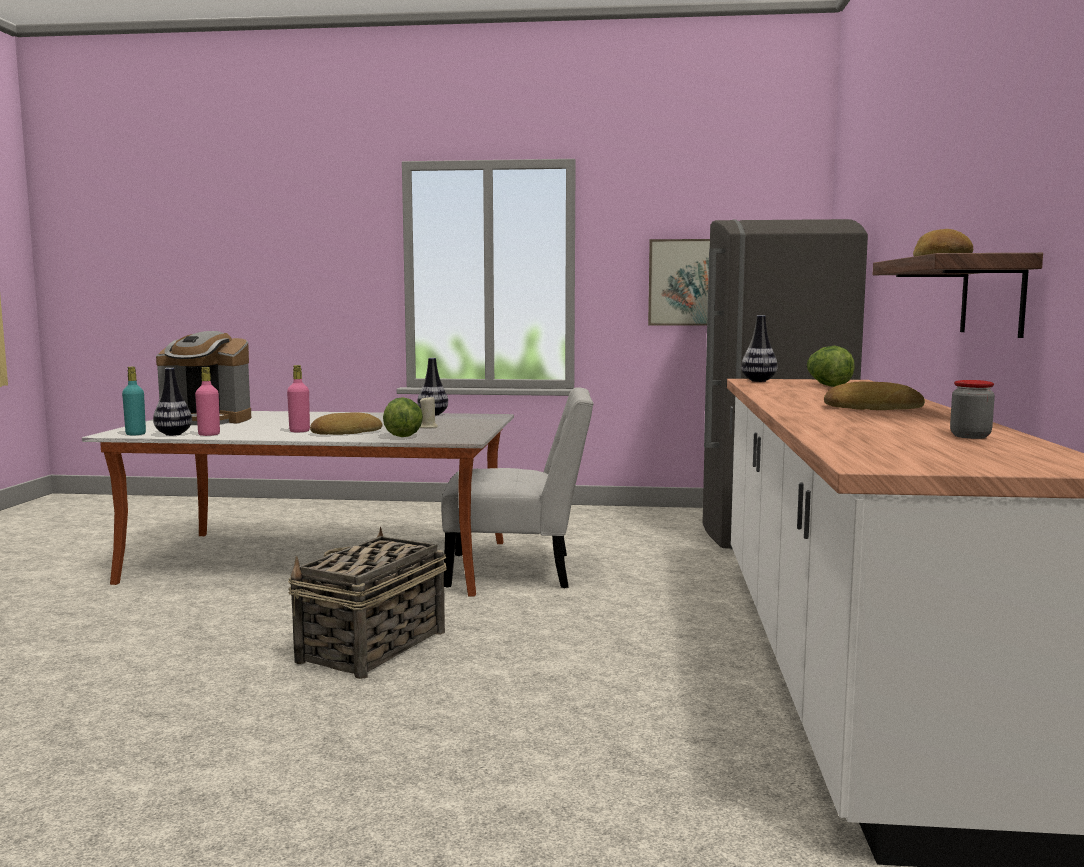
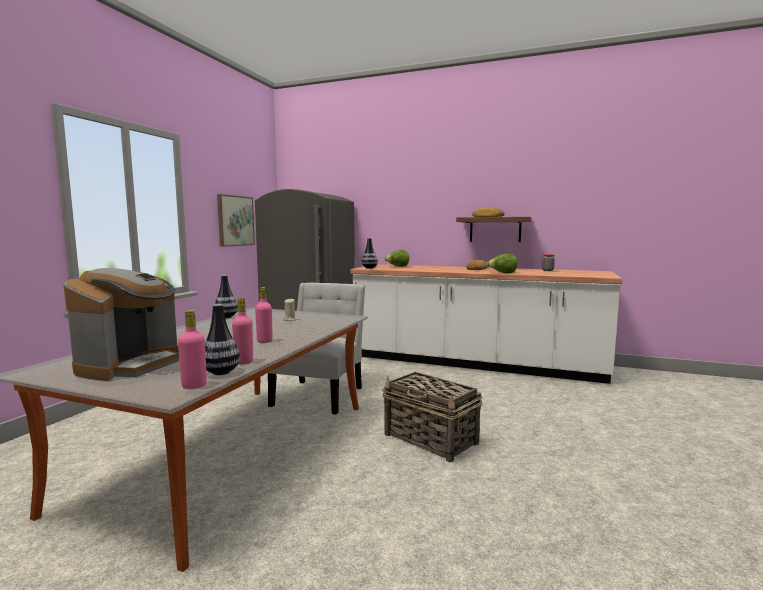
camera: 75 degrees left, 0 degrees up
(135, 434) = (194, 386): turquoise bottle -> pink bottle
(345, 432) = (288, 333): bread -> none
(403, 436) = (322, 324): lettuce -> lettuce (503, 273)

